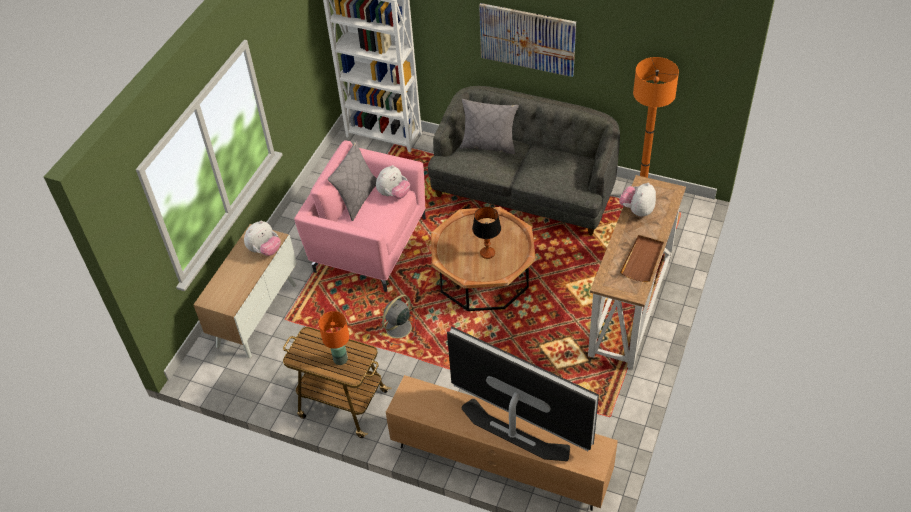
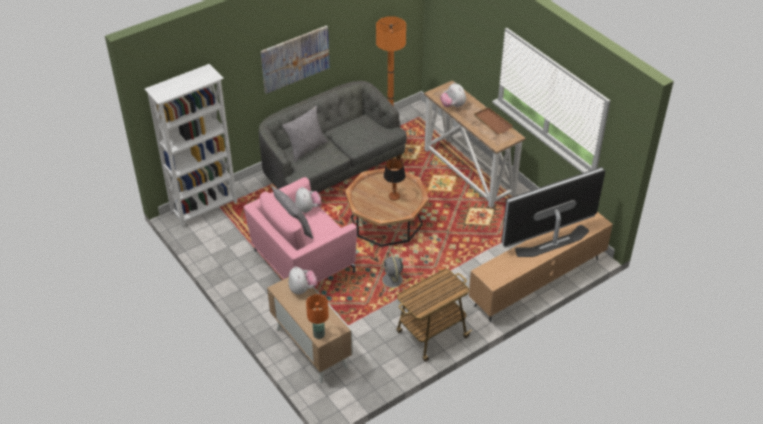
camera: 60 degrees left, 5 degrees down
(340, 359) = (440, 289): orange table lamp -> orange table lamp (319, 334)

